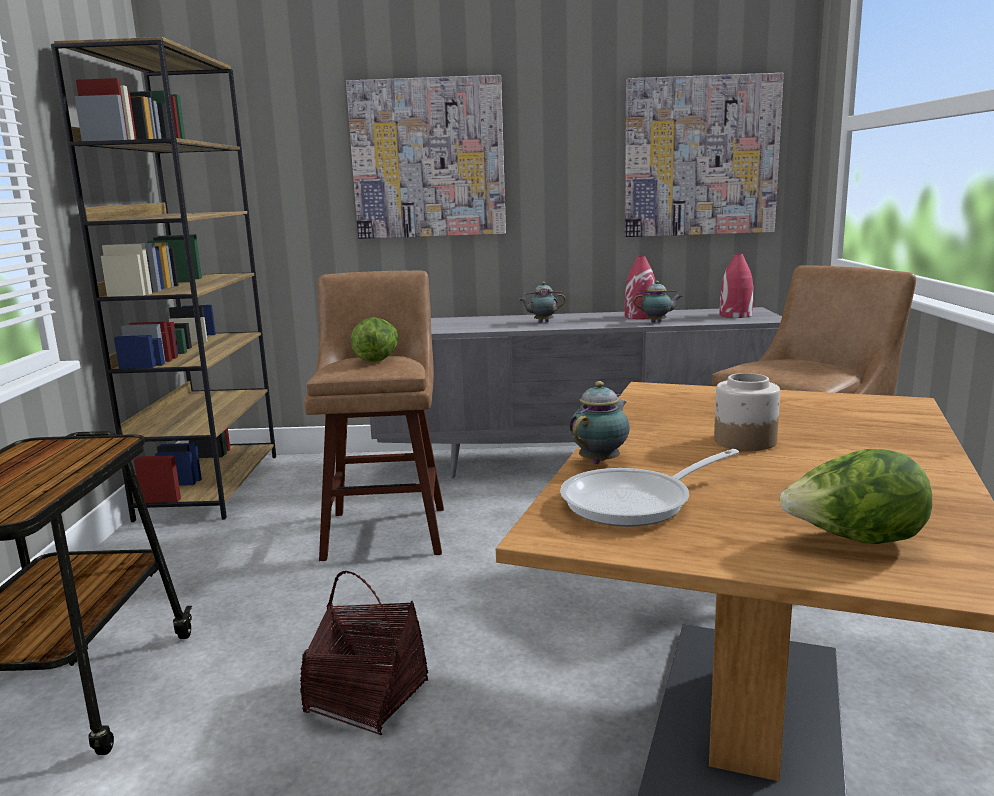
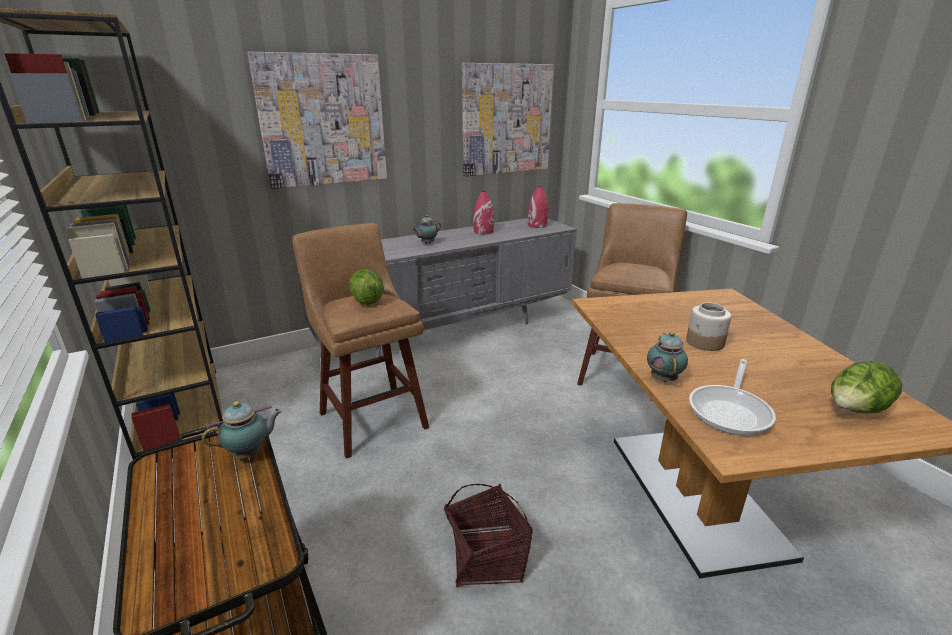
camera: 30 degrees left, 10 degrees up
(657, 322) = (501, 236): teapot -> teapot (251, 453)

